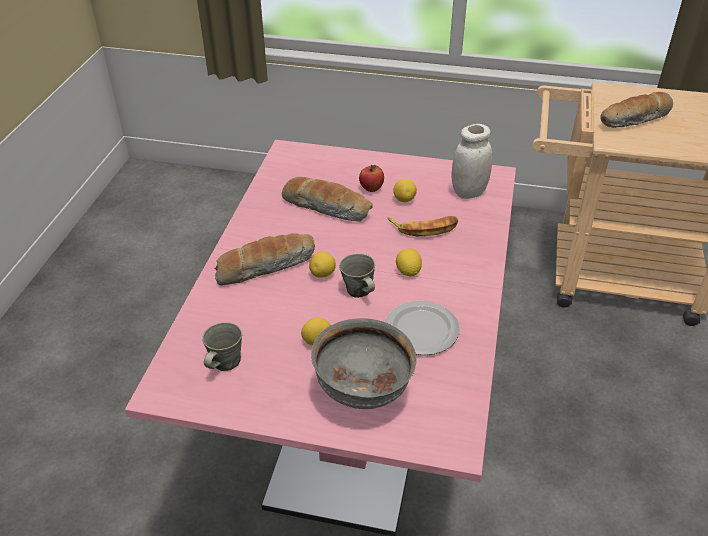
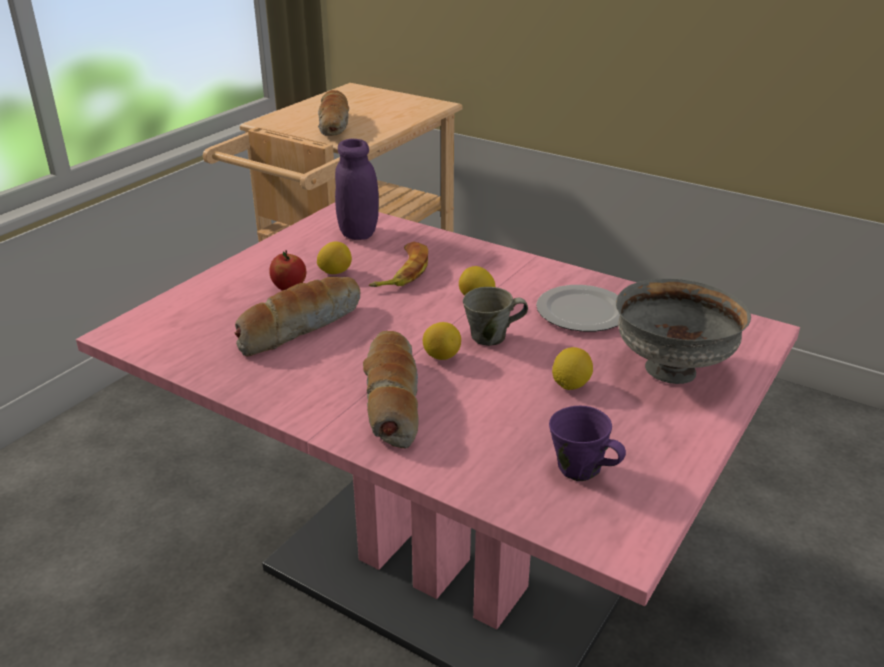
camera: 70 degrees left, 10 degrees down
(224, 363) = (581, 469): grey mug -> purple mug
(469, 192) = (358, 233): white jar -> purple jar

